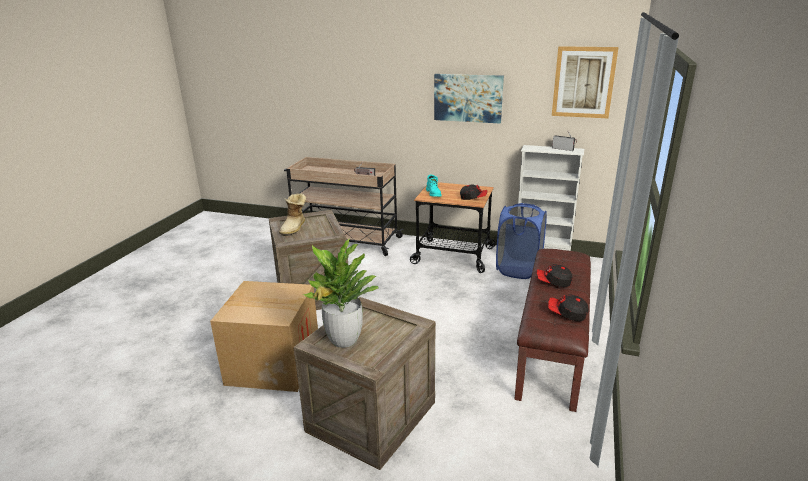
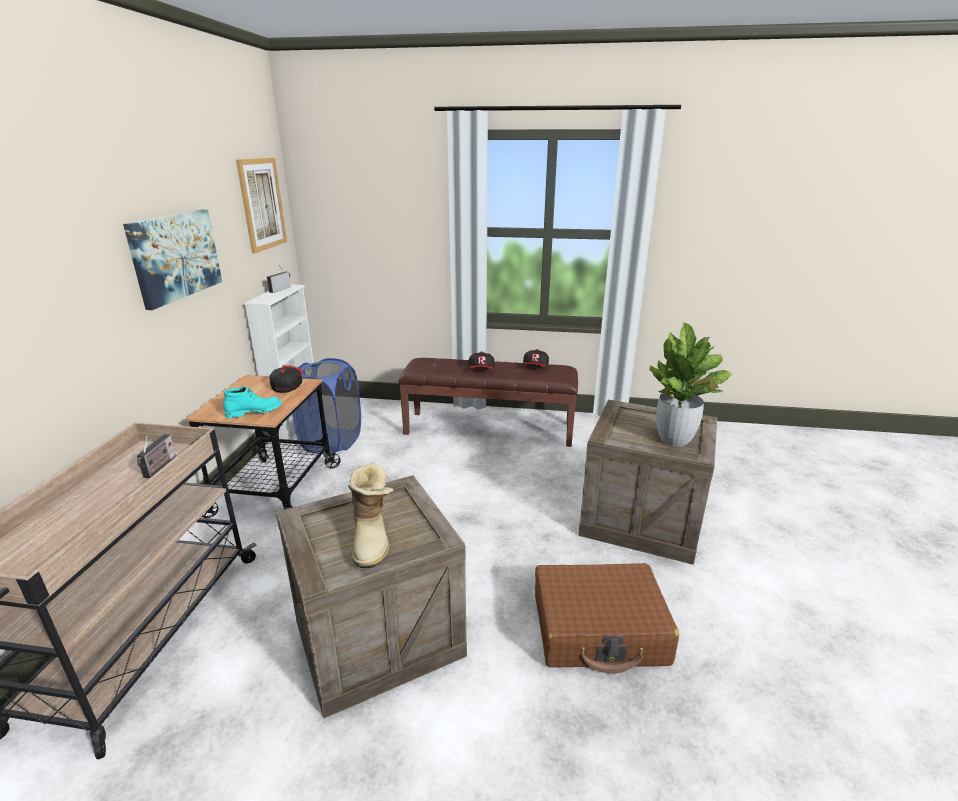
camera: 100 degrees left, 0 degrees up
(274, 364) = (599, 629): cardboard box -> brown suitcase
(295, 228) = (373, 539): boot -> boot turned 75 degrees clockwise

